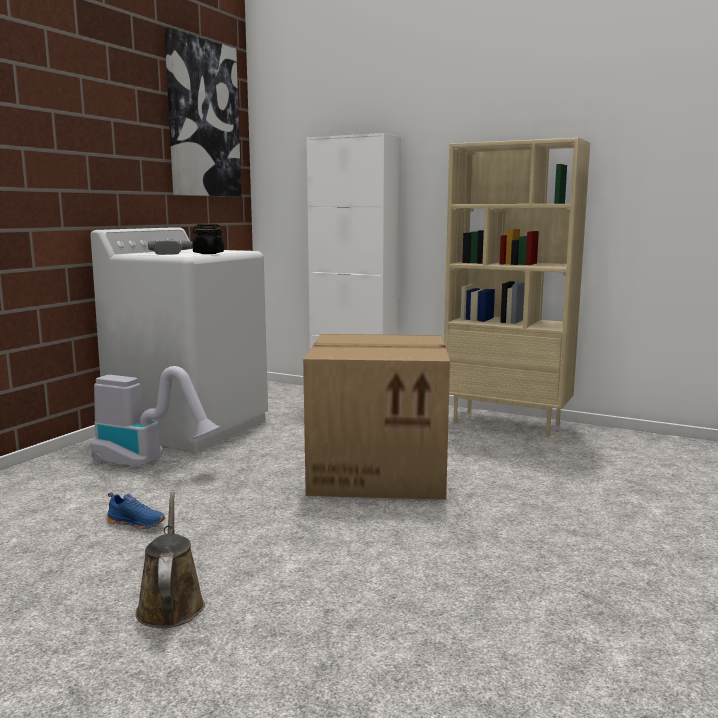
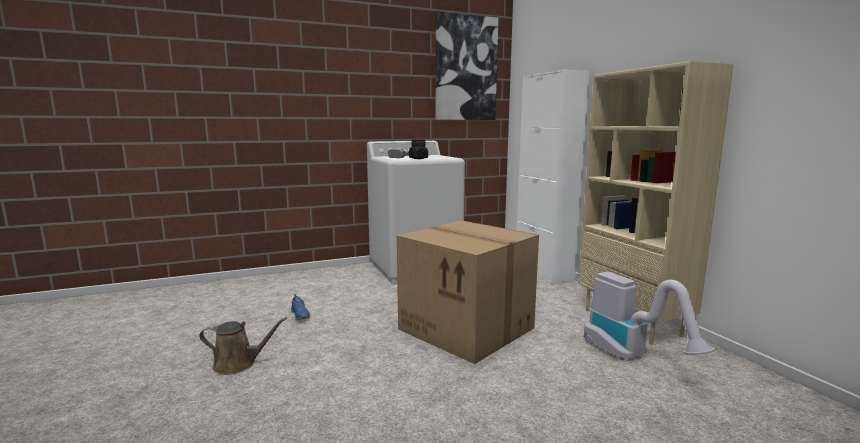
camera: 40 degrees right, 0 degrees up
(149, 463) = (360, 284): vacuum cleaner -> vacuum cleaner (632, 357)
(171, 604) = (238, 364): brown watering can -> brown watering can turned 60 degrees clockwise

